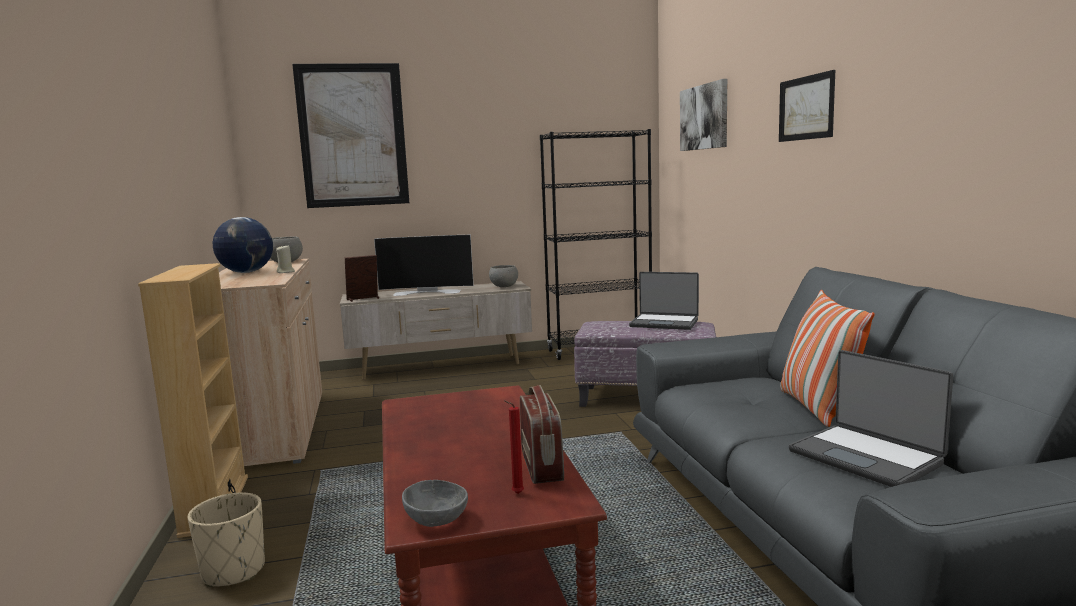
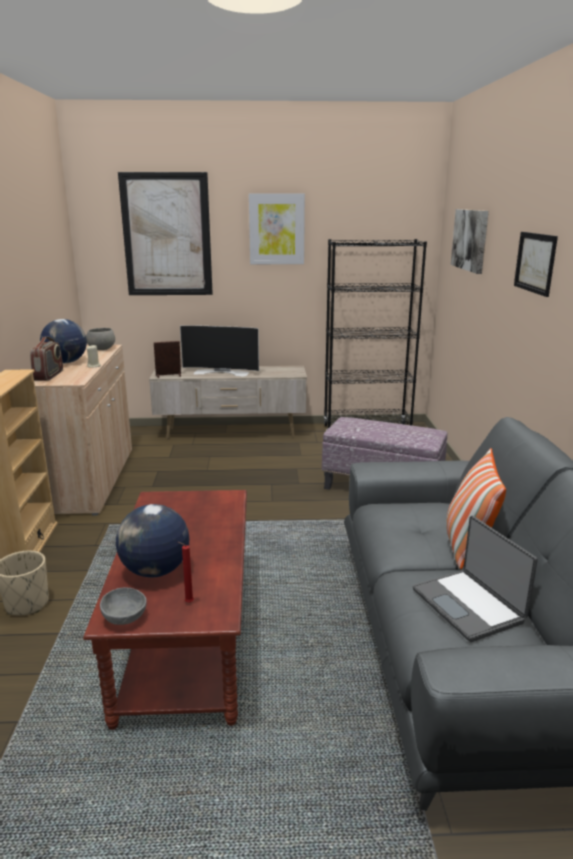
camera: 10 degrees right, 10 degrees up
(449, 469) = (155, 571): none -> globe
(481, 125) = (276, 229): none -> picture
(504, 286) = (286, 372): grey bowl -> none
(542, 466) = (219, 579): radio -> radio (49, 375)
(664, 323) = (402, 428): laptop -> none

